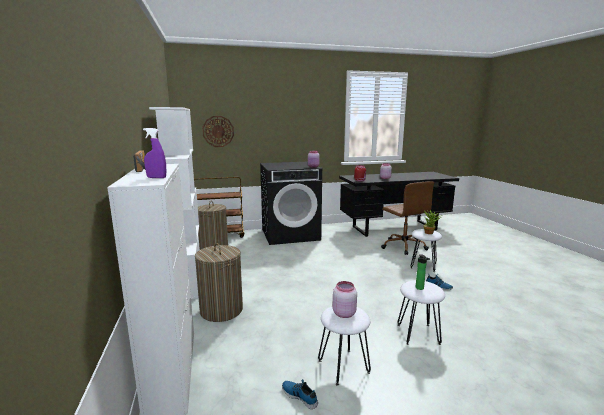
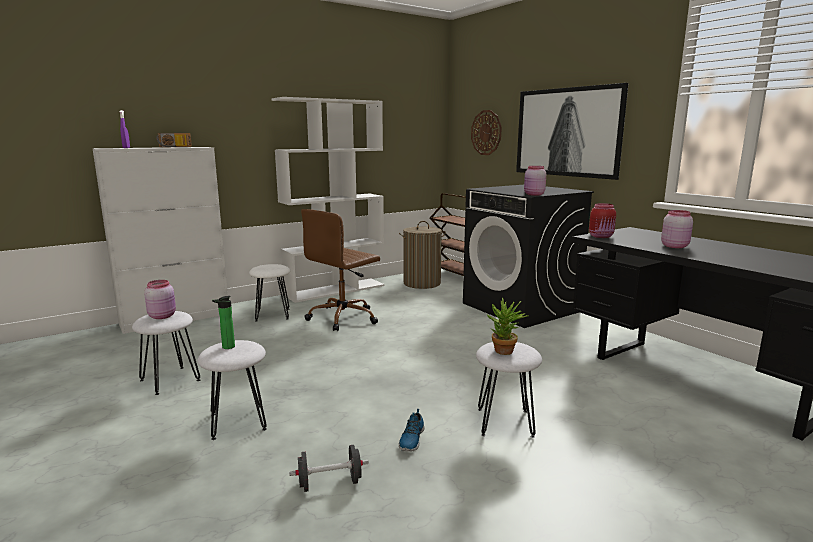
camera: 70 degrees right, 0 degrees up
(221, 310) = (272, 314): laundry basket -> white stool
(287, 130) = (568, 132): none -> picture
(300, 396) = (129, 366): shoe -> none
(403, 246) = (593, 397): brown office chair -> brown office chair (344, 318)
(479, 310) = (330, 483): none -> black dumbbell

